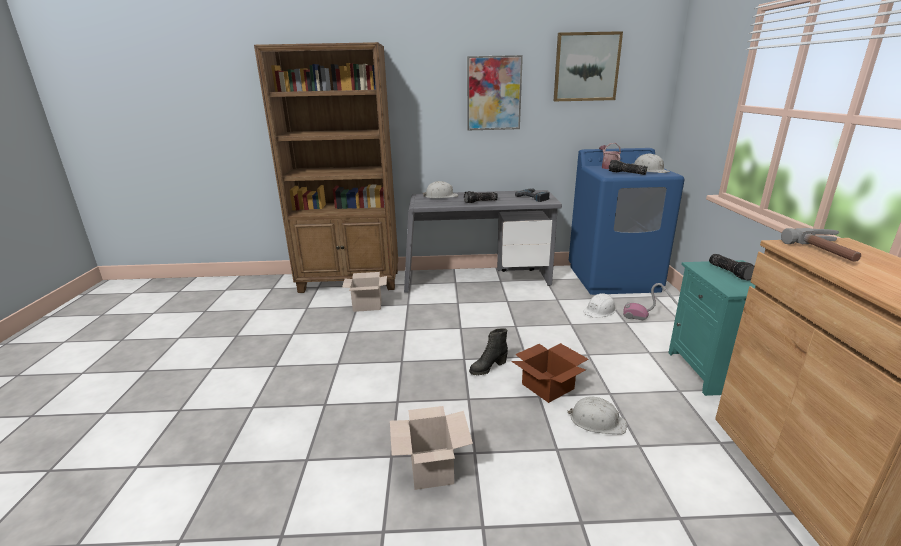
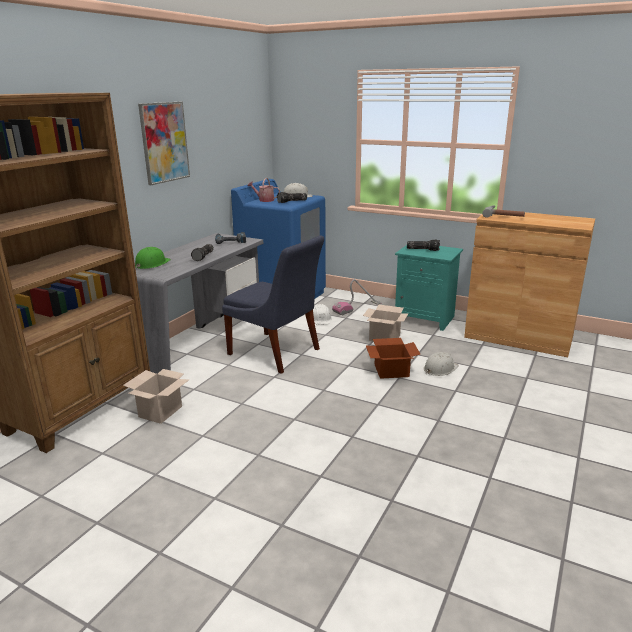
camera: 60 degrees left, 0 degrees up
(430, 467) = (441, 442): cardboard box -> cardboard box (383, 338)
(441, 196) = (152, 264): white hard hat -> green hard hat
(487, 368) = (346, 384): black boot -> none
(502, 314) = (276, 353): none -> blue chair
(586, 67) = (223, 111): picture -> none

